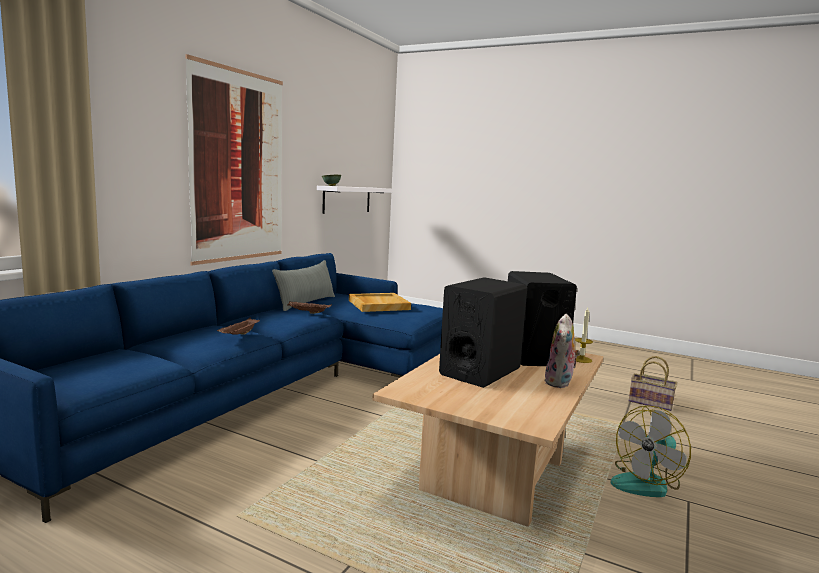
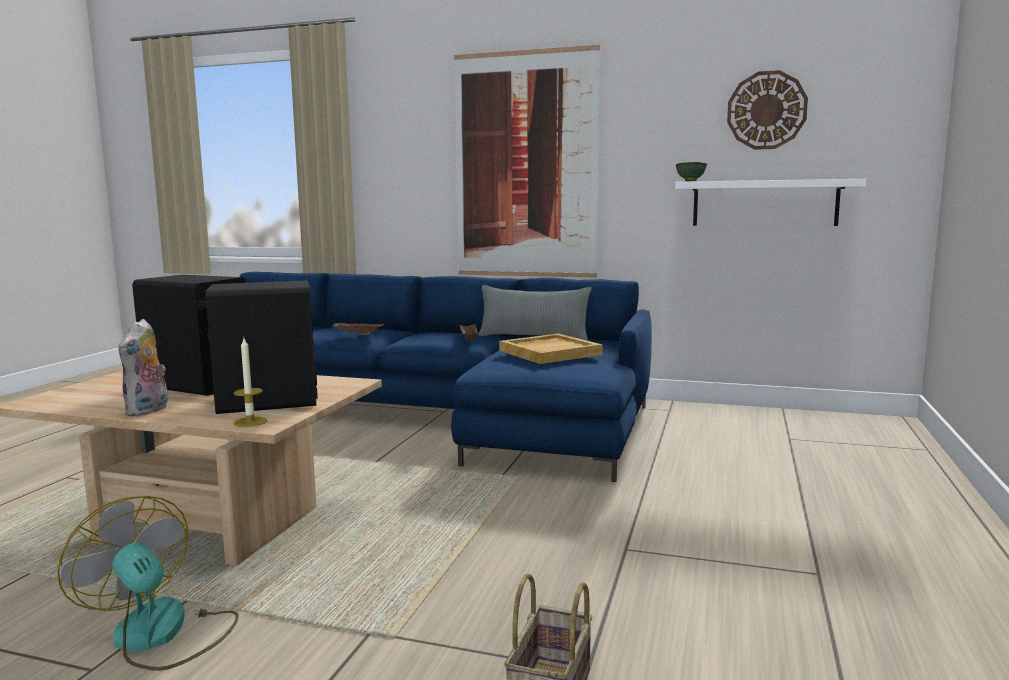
camera: 80 degrees right, 0 degrees up
(347, 145) = (766, 110): none -> wall clock
(560, 383) = (148, 411): plush toy -> plush toy turned 90 degrees counterclockwise

